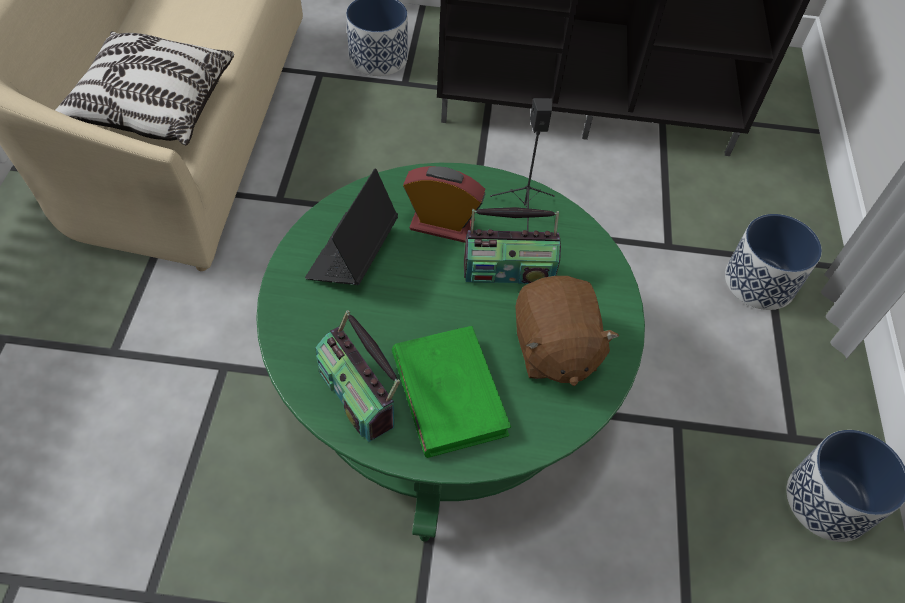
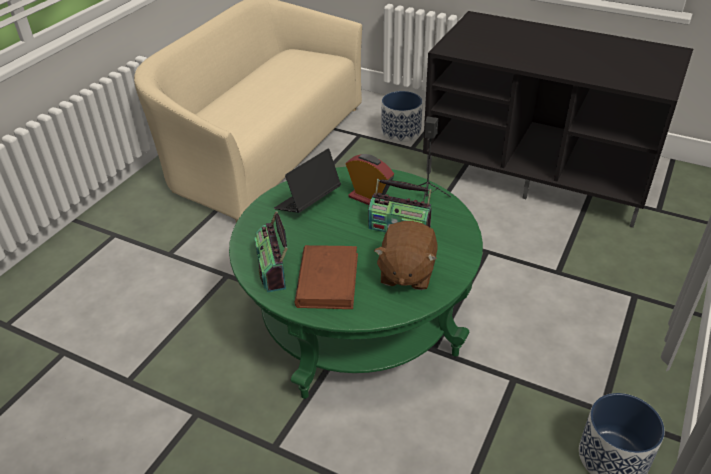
camera: 25 degrees right, 15 degrees down
(153, 106) = (236, 119): pillow -> none
(449, 393) = (327, 280): green book -> brown book
(759, 282) = (621, 309): planter -> none

